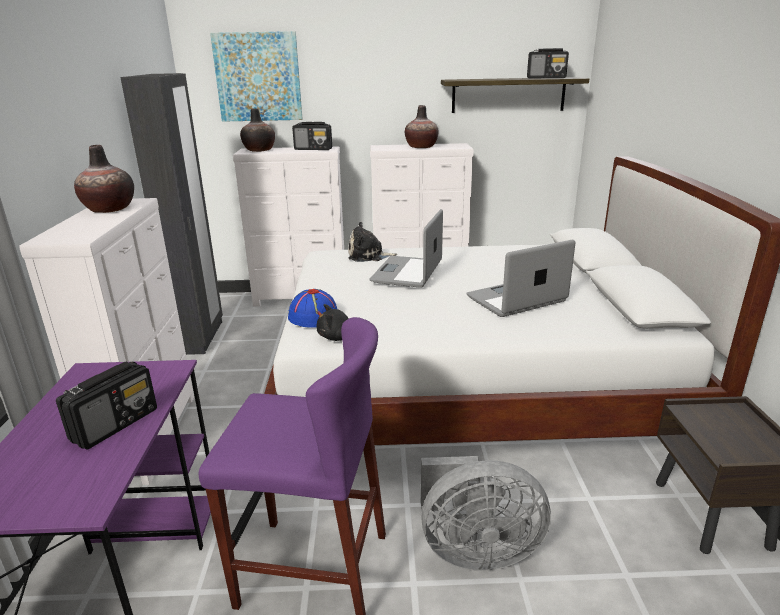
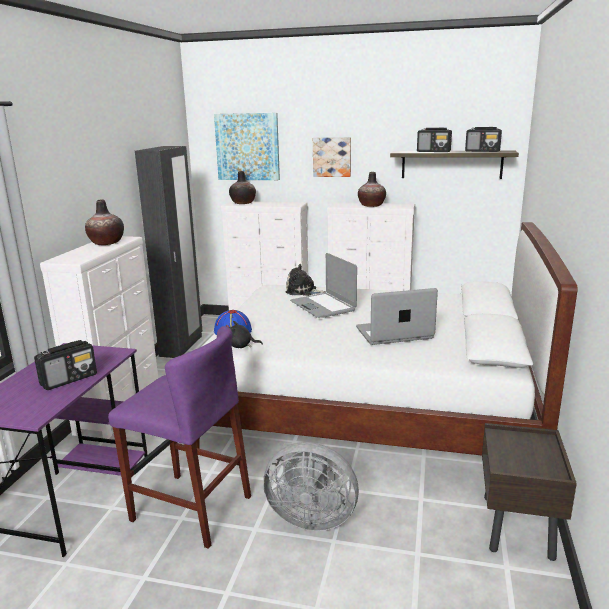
camera: 15 degrees right, 5 degrees down
(313, 149) = (284, 204): radio -> radio (434, 151)
(367, 88) = (332, 157): none -> picture
(408, 272) = (323, 306): laptop -> laptop turned 60 degrees counterclockwise

